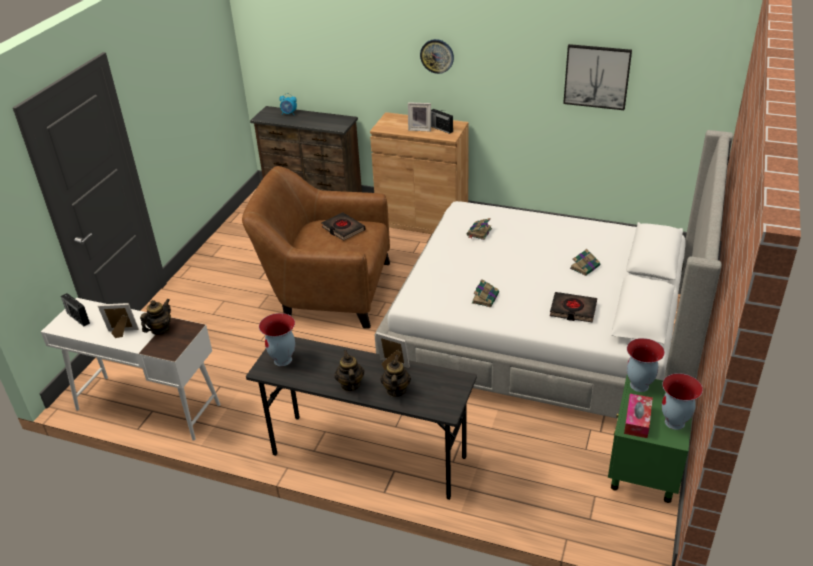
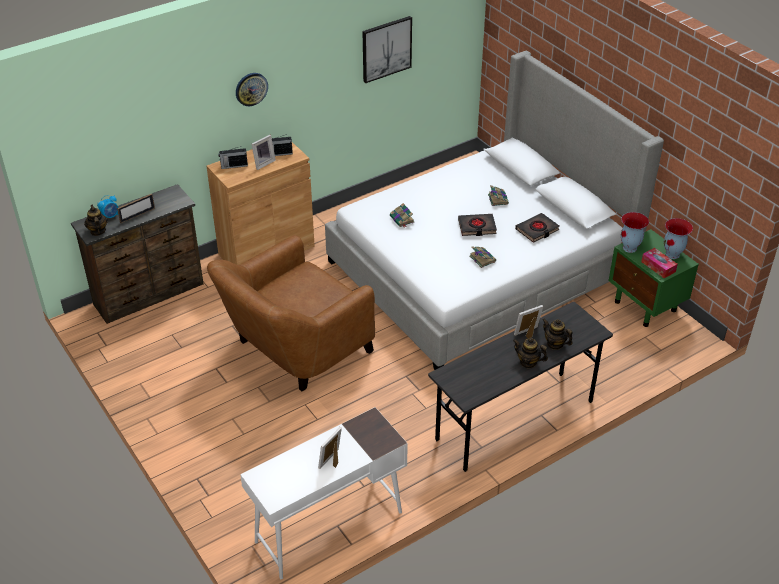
camera: 55 degrees left, 5 degrees up
(78, 318) = (276, 482): radio -> radio (233, 166)
(160, 329) = (353, 436): teapot -> teapot (97, 231)
(283, 360) = (466, 383): vase -> none
(302, 121) = (137, 215): none -> picture frame
(343, 229) = (295, 284): black book -> black book (477, 227)

